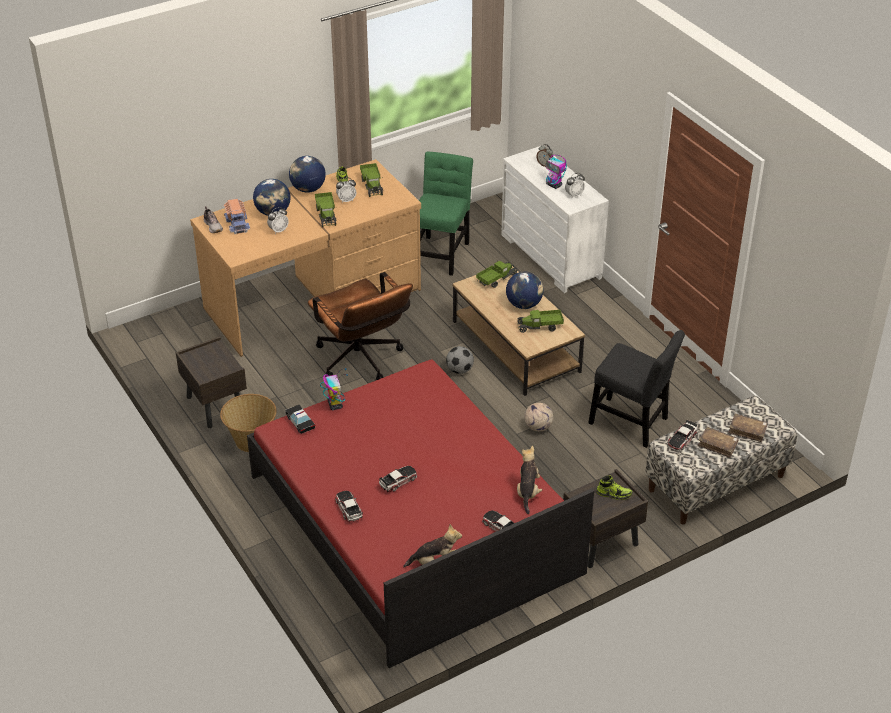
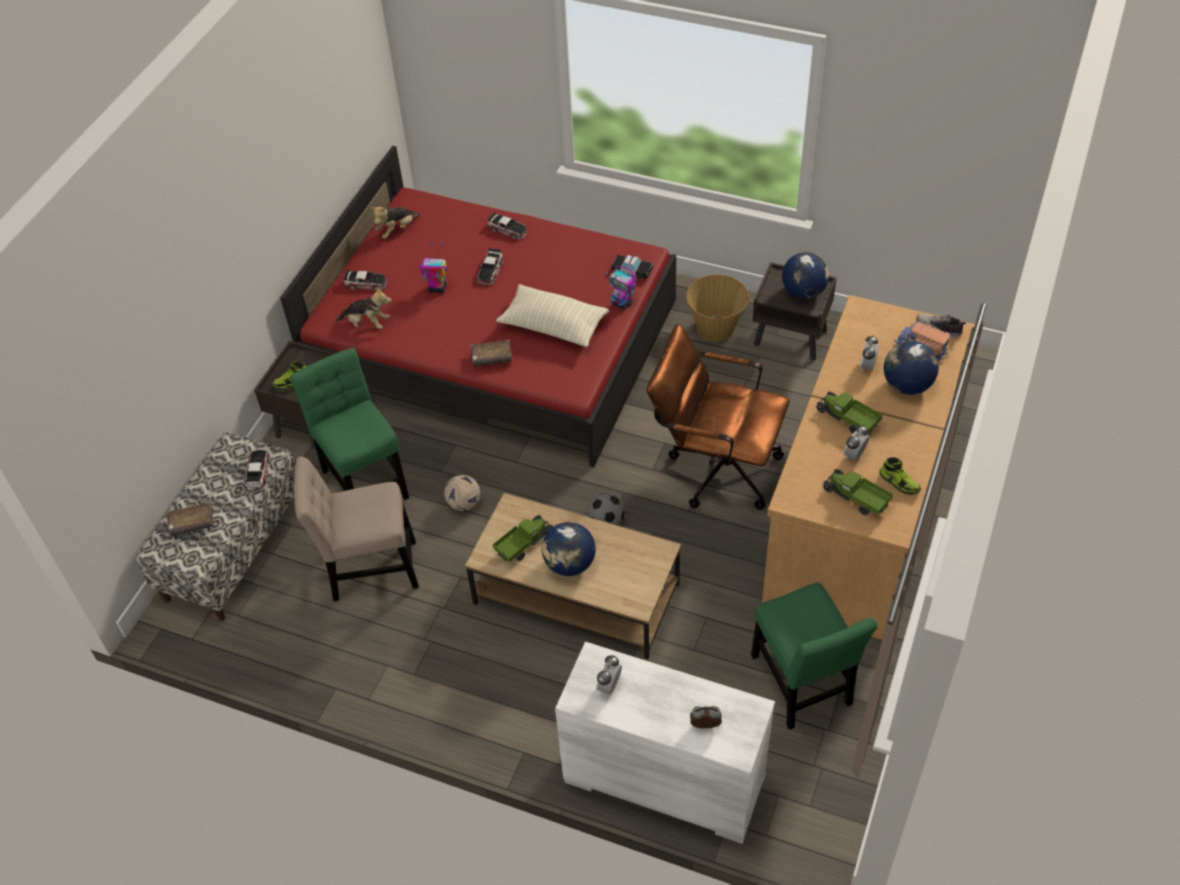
camera: 145 degrees right, 10 degrees up
(308, 189) = (918, 443): globe -> globe (803, 292)
(397, 416) = (553, 326): none -> beige pillow
(496, 279) = (636, 583): toy truck -> none
(528, 492) = (367, 323): plush toy -> plush toy turned 45 degrees counterclockwise
(554, 185) = (653, 689): toy robot -> toy robot (437, 288)
(593, 478) = (364, 480): none -> green chair
(631, 423) = (368, 569): black chair -> beige chair
(718, 445) = (215, 487): brown book -> brown book (491, 358)

